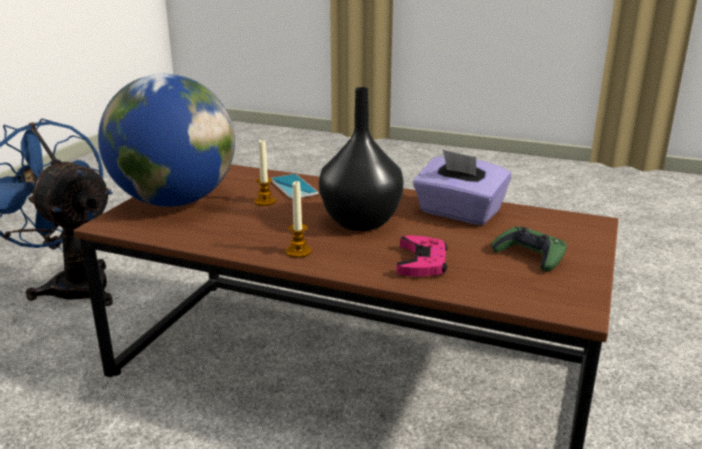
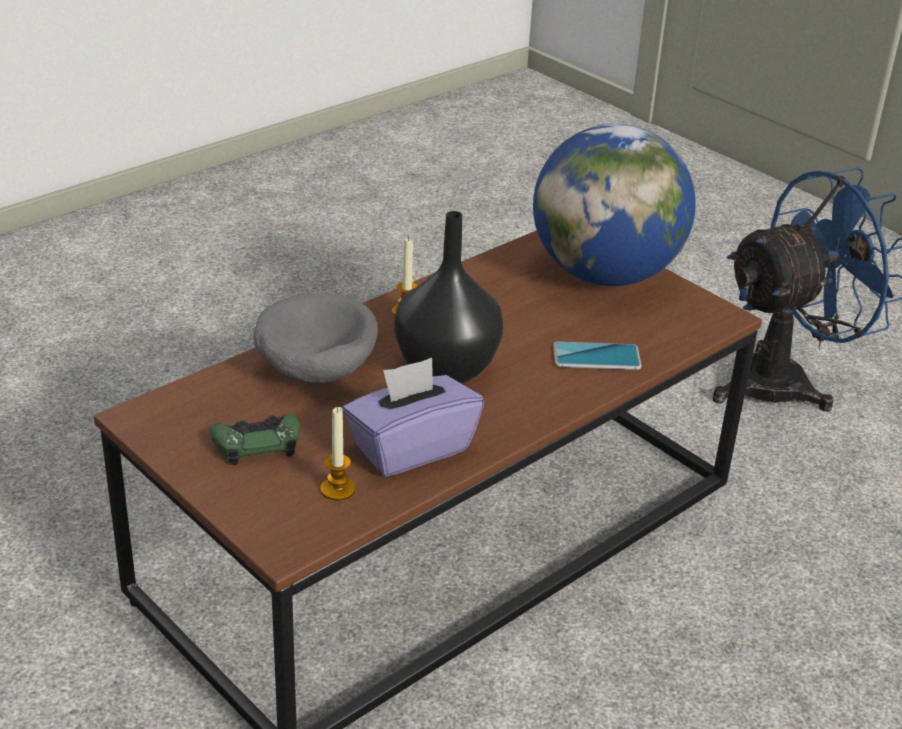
camera: 115 degrees right, 10 degrees up
(265, 201) = (561, 326): candle -> candle (338, 489)
(422, 262) = (314, 371): pink game controller -> grey bowl

